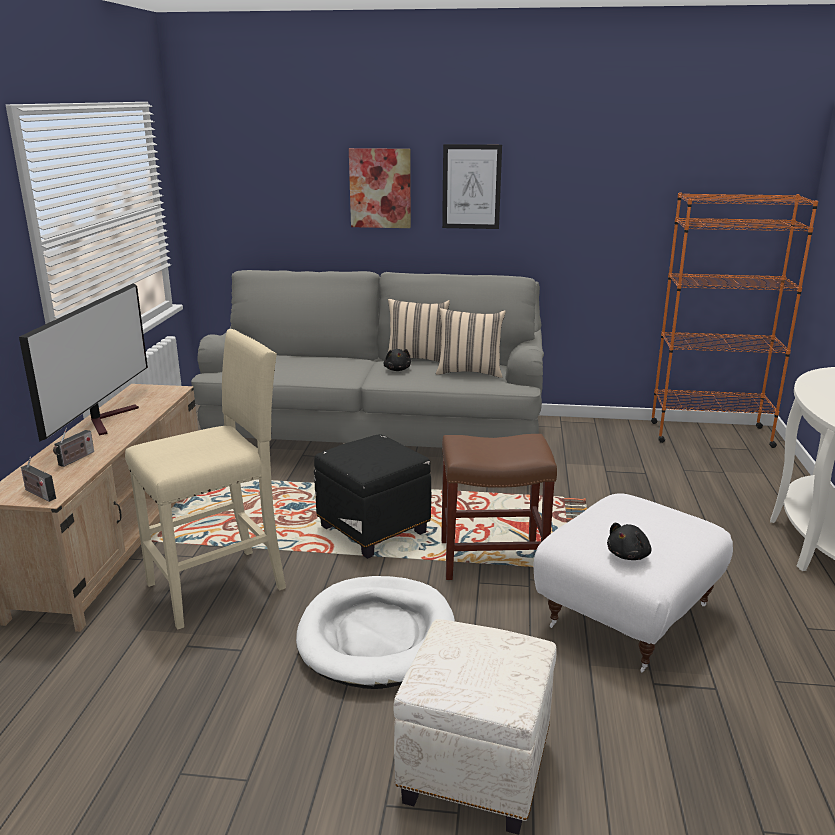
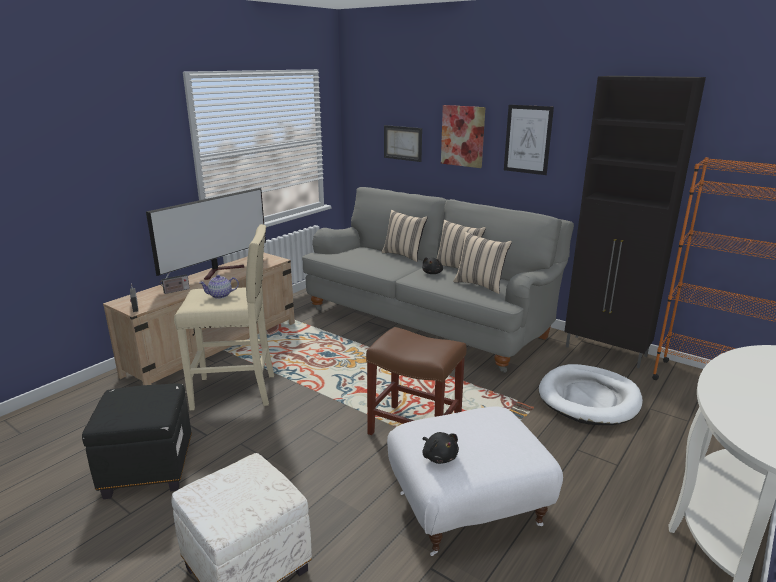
camera: 30 degrees right, 0 degrees up
(193, 444) = (220, 295): none -> teapot
(287, 204) = (403, 143): none -> picture
(332, 355) = (404, 255): none -> beige pillow
(374, 530) = (359, 384): black ottoman -> black ottoman (149, 470)
(377, 636) = (286, 455): white dog bed -> white dog bed (589, 398)
(595, 426) = (606, 352): none -> black cabinet
(629, 555) = (439, 456): black plush toy -> black plush toy turned 105 degrees counterclockwise

